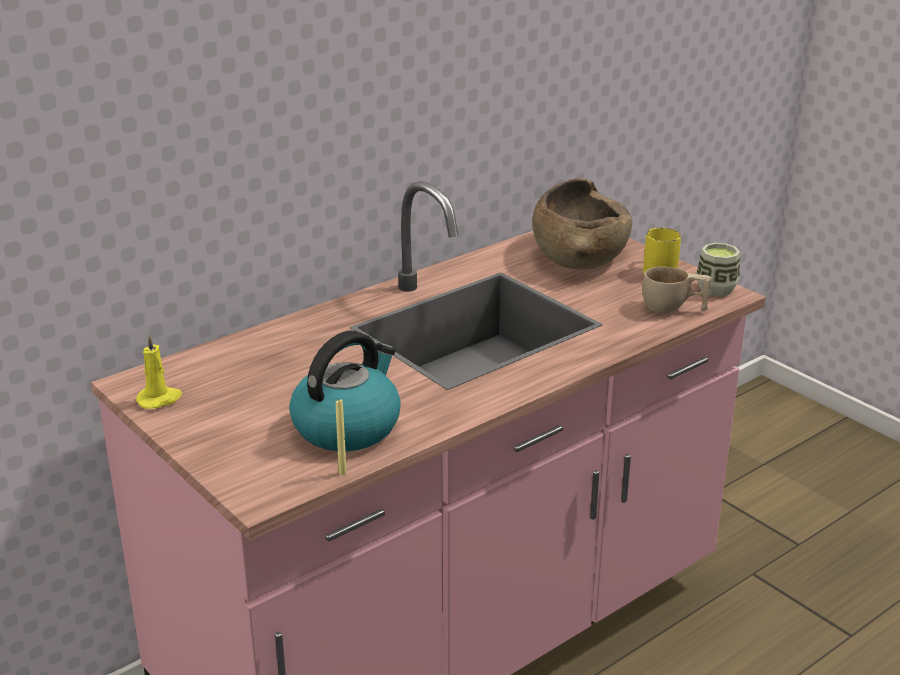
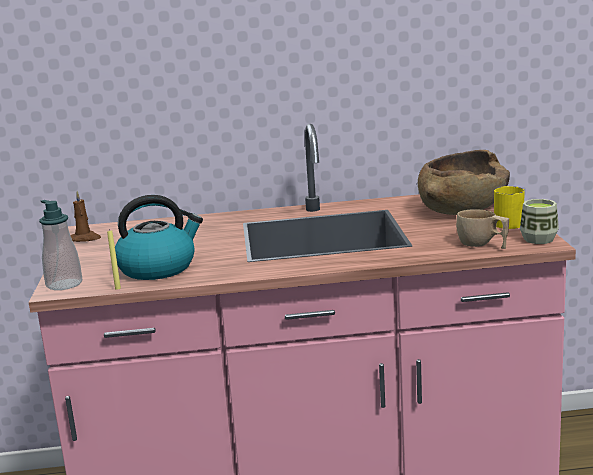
camera: 35 degrees right, 10 degrees down
(160, 399) = (85, 238): yellow candle -> brown candle
(255, 485) = (64, 284): none -> soap dispenser

